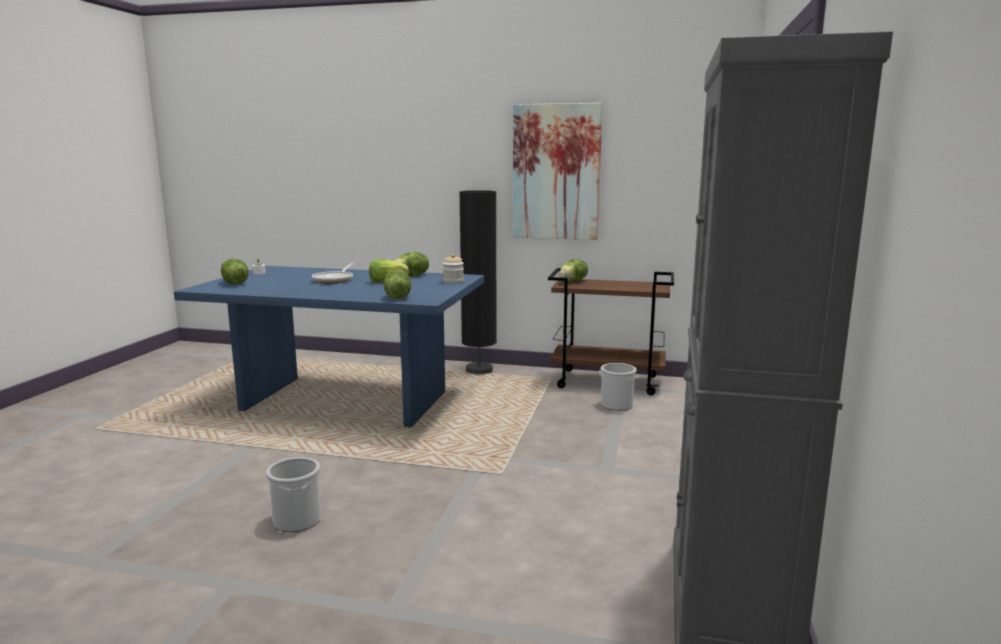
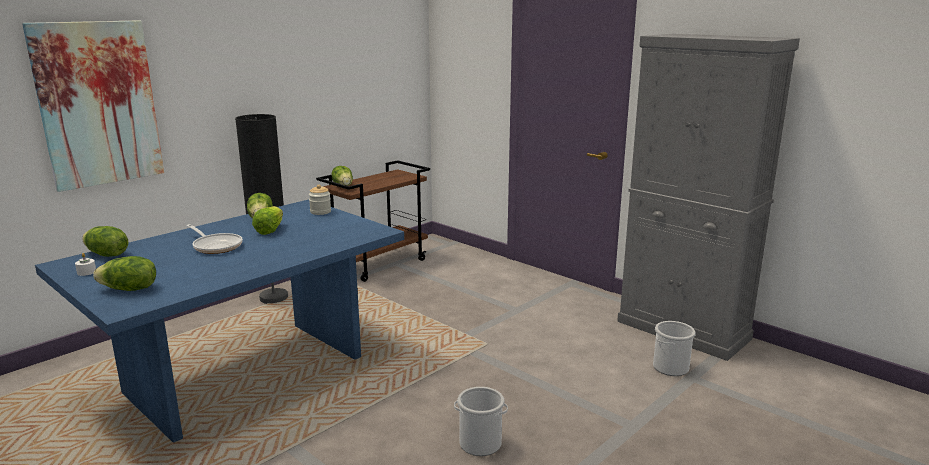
camera: 60 degrees left, 5 degrees up
(397, 297) = (349, 237): lettuce -> lettuce (107, 255)
(556, 172) = (303, 88): picture -> picture (98, 104)
(616, 405) = (424, 275): bucket -> bucket (670, 368)

